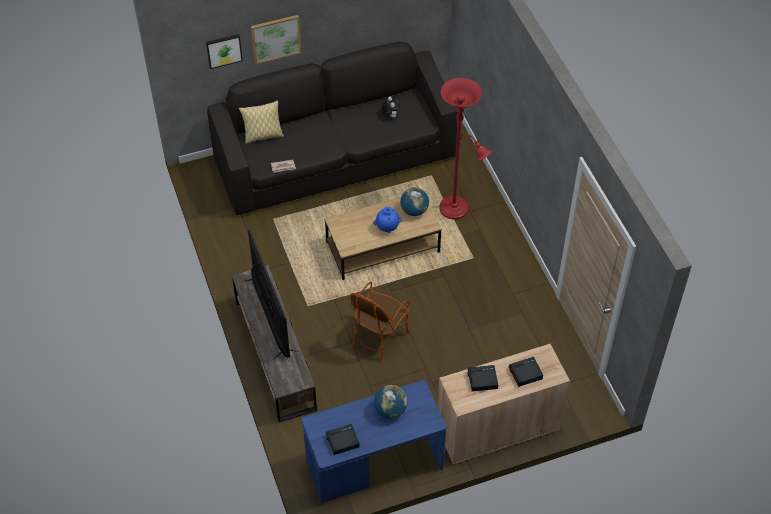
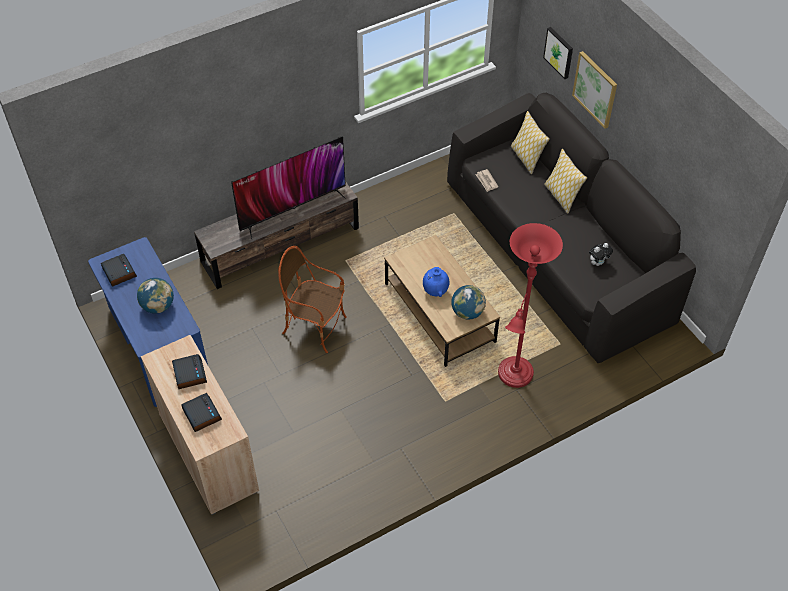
camera: 80 degrees right, 0 degrees up
(314, 122) = (561, 196): none -> pillow

